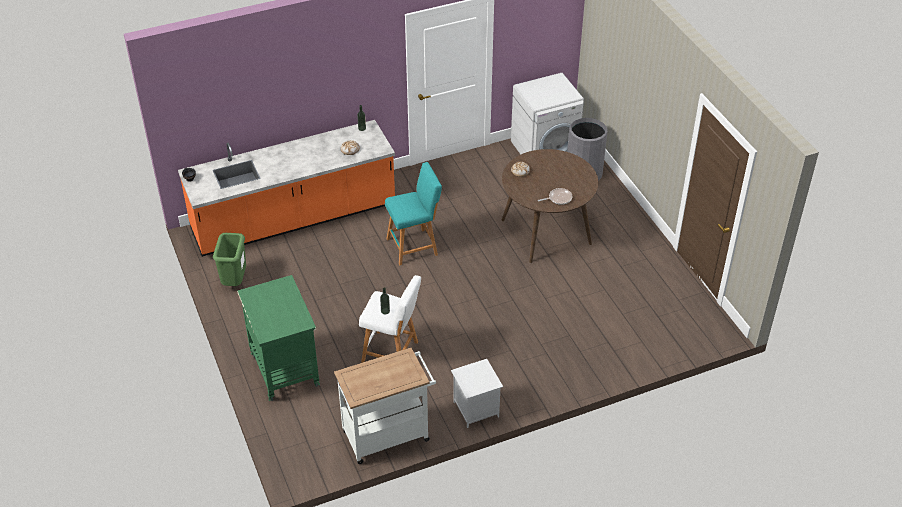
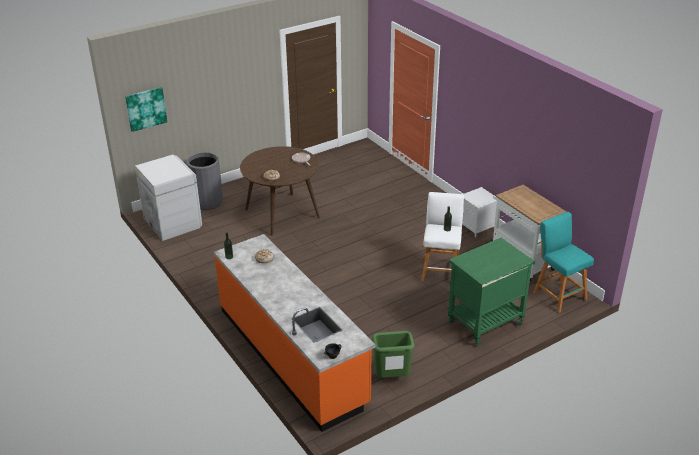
camera: 100 degrees left, 10 degrees down
(414, 246) = (314, 276): turquoise stool -> turquoise stool (558, 294)
(598, 38) = (146, 109): none -> picture

